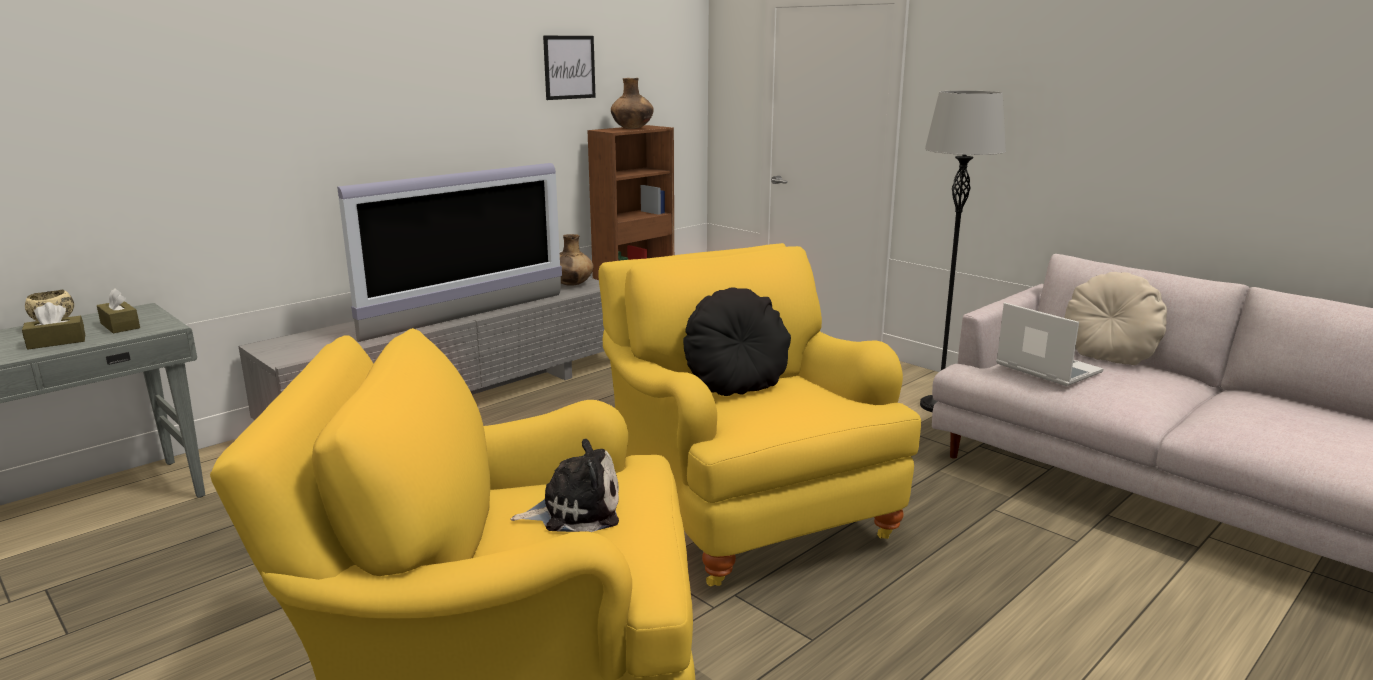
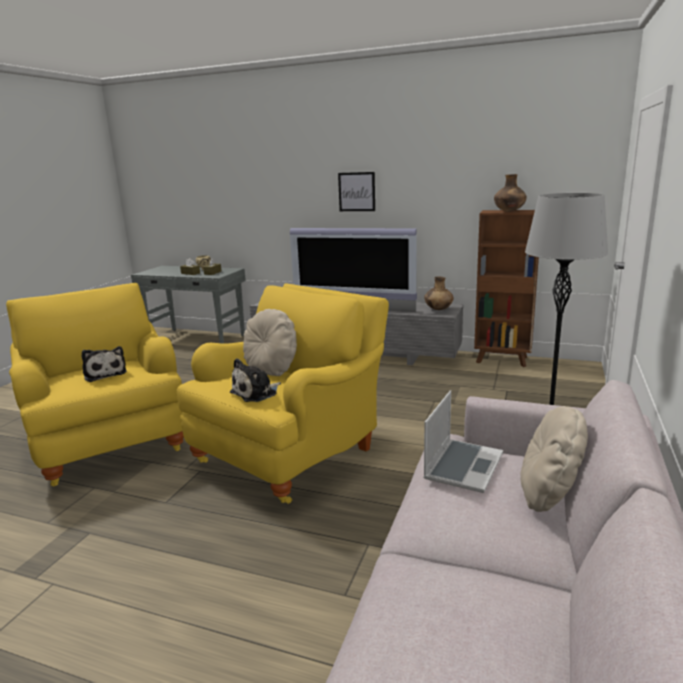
camera: 65 degrees right, 0 degrees up
(569, 67) = (475, 167): picture -> picture (356, 191)
(736, 389) = (272, 371): black pillow -> beige pillow
(819, 406) = (256, 393): none -> plush toy

